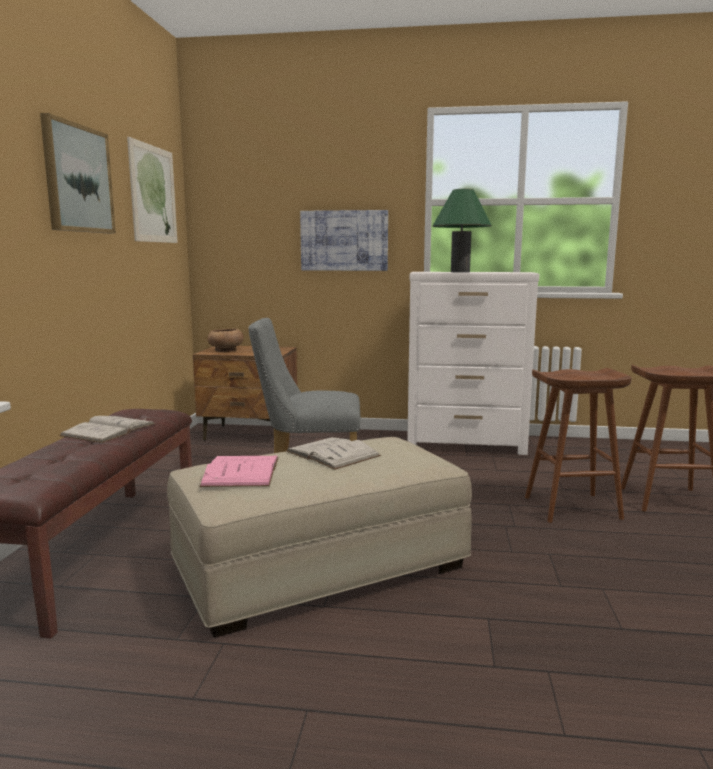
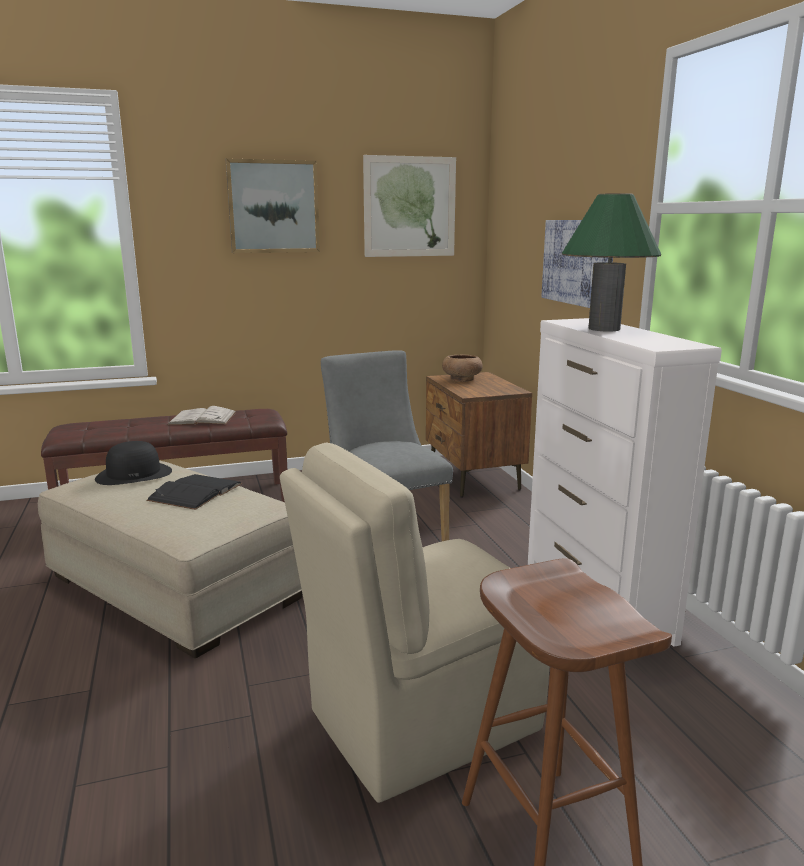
camera: 65 degrees right, 5 degrees up
(241, 471) = (134, 474): pink book -> black hat
(332, 453) = (195, 492): white book -> black book
(571, 508) = (418, 721): brown stool -> beige chair

